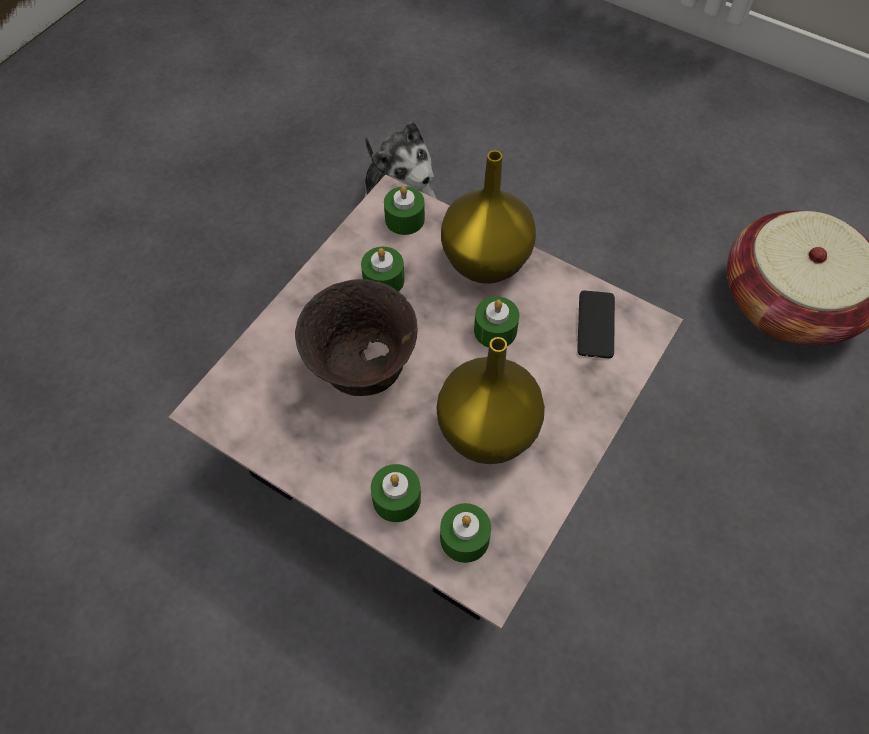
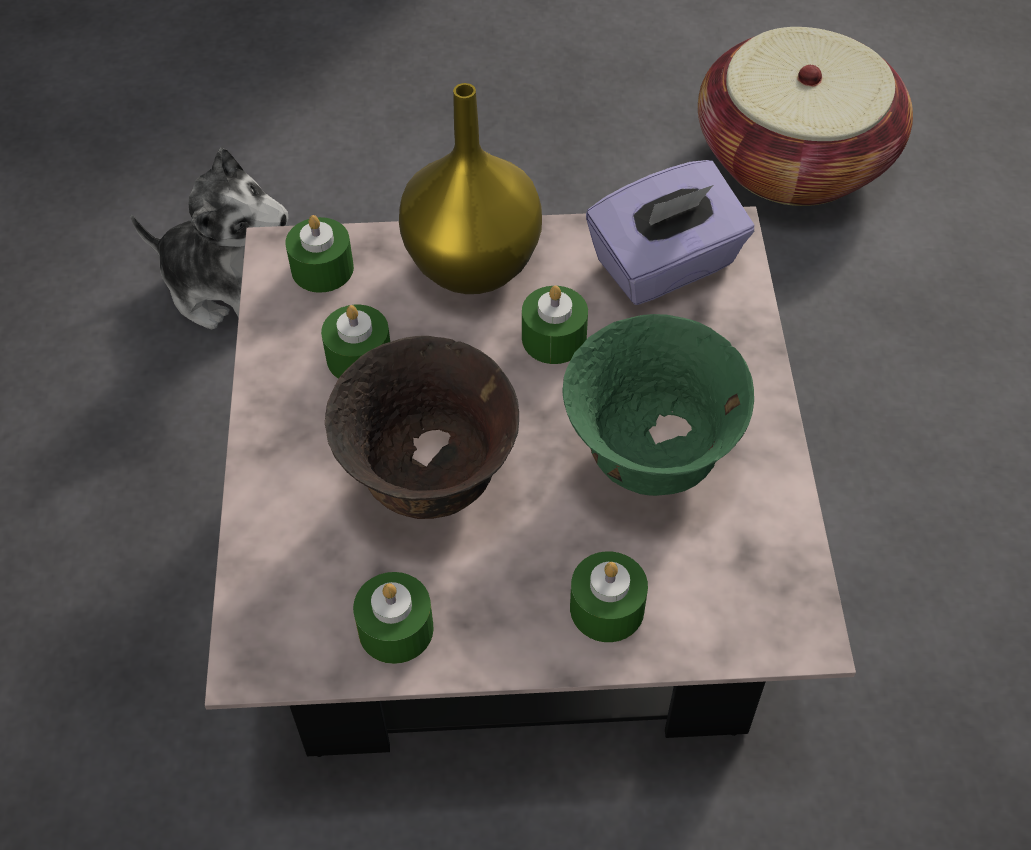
camera: 35 degrees left, 5 degrees down
(464, 538) = (727, 600): green candle -> green candle (396, 629)
(489, 433) = (651, 461): yellow vase -> green bowl
(596, 324) = (666, 265): phone -> purple tissue box

